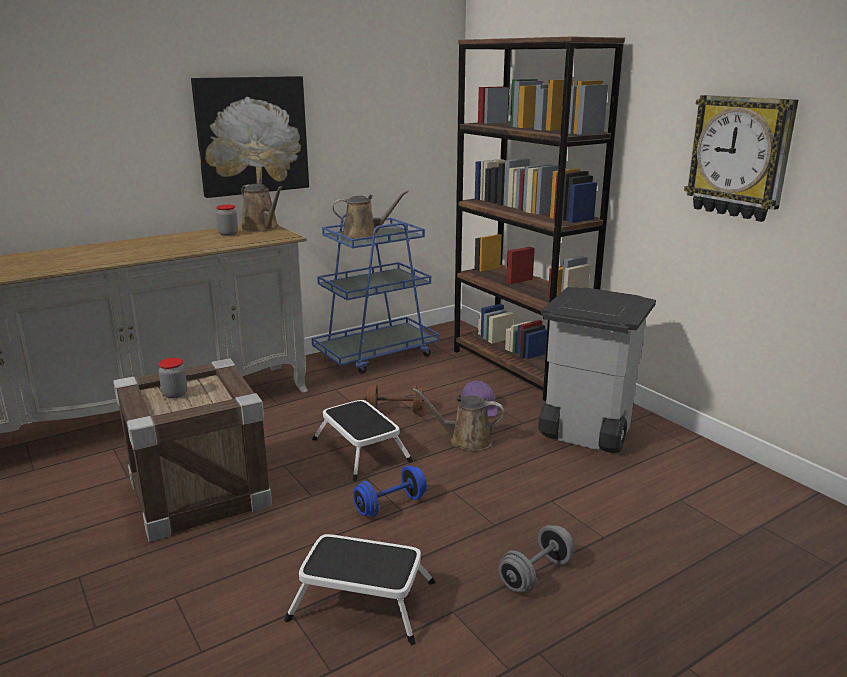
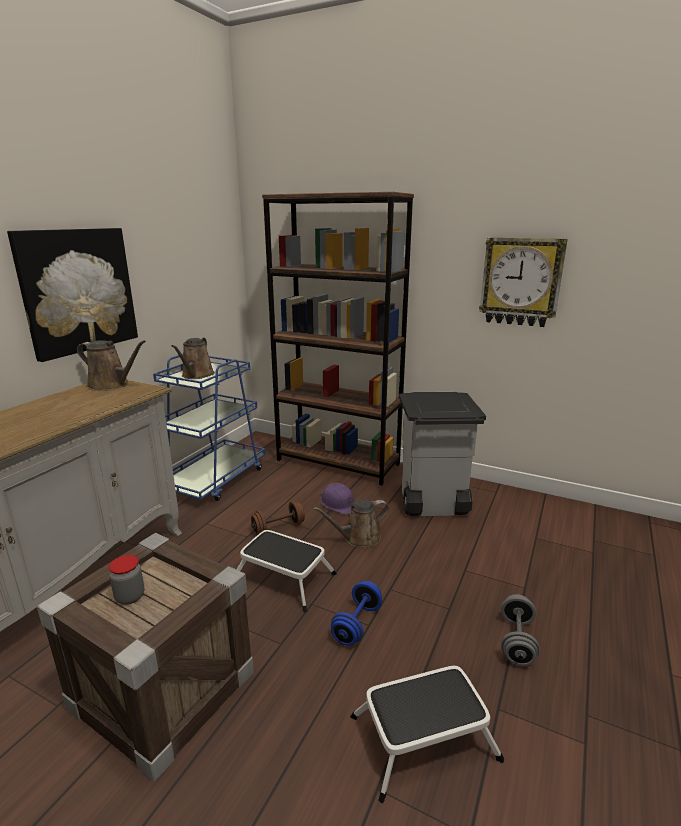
camera: 30 degrees left, 0 degrees up
(228, 234) = (82, 397): jar -> none
(364, 235) = (196, 375): brown watering can -> brown watering can turned 135 degrees clockwise

